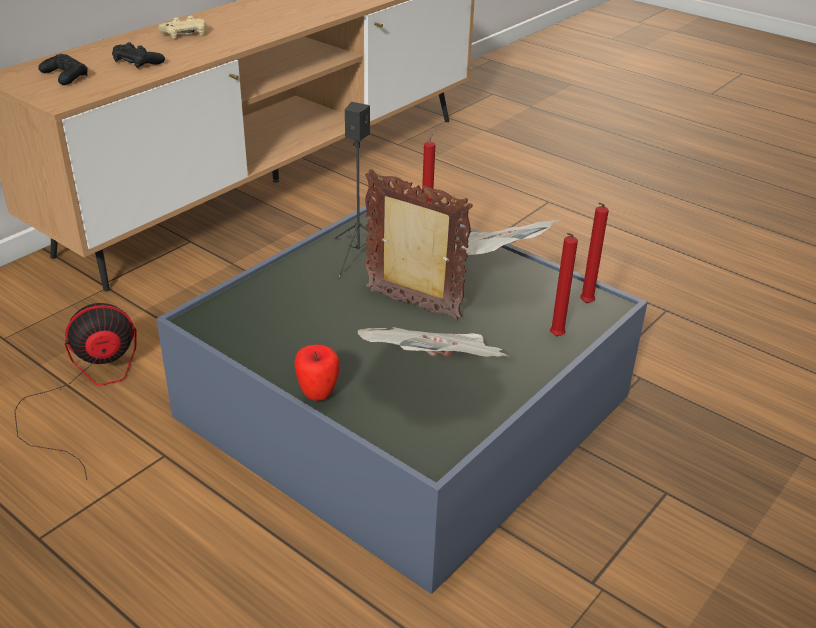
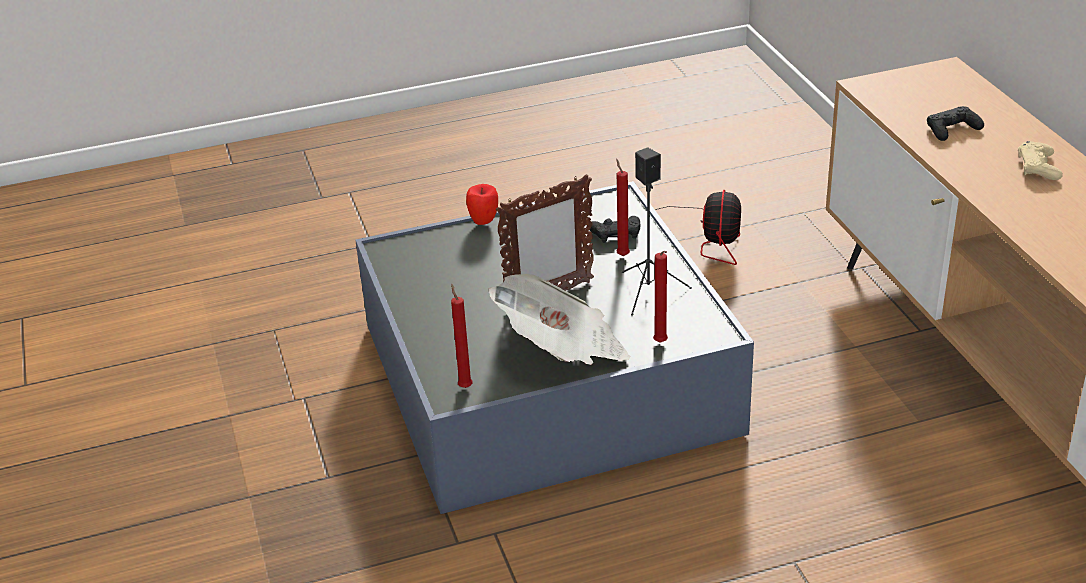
camera: 125 degrees right, 0 degrees up
(65, 76) = (931, 92): black game controller -> black game controller (616, 233)
(435, 373) = (459, 278): newspaper -> none
(555, 337) = (440, 349): red candle -> red candle (622, 255)

